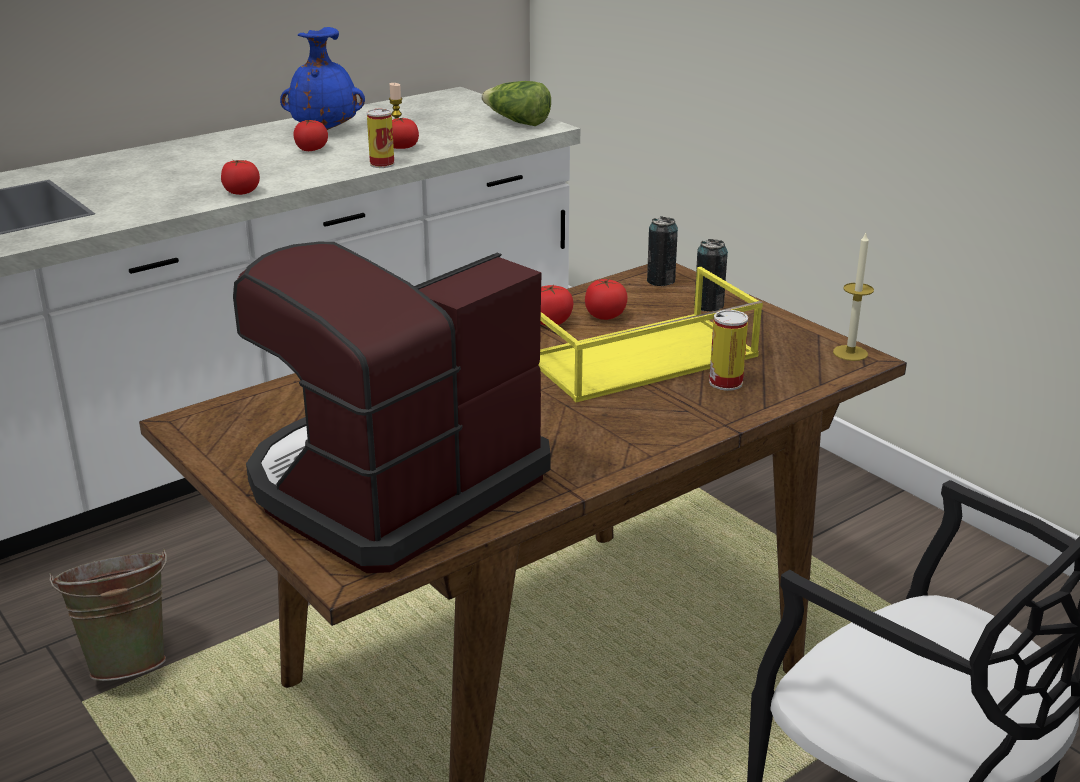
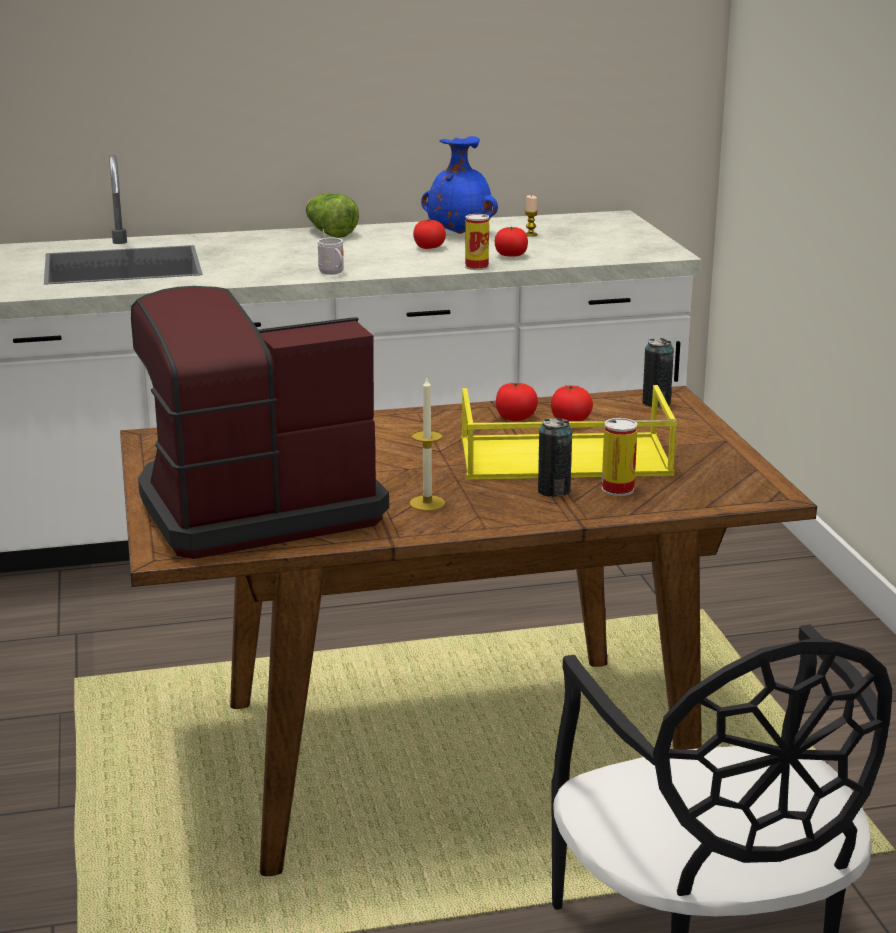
camera: 25 degrees right, 5 degrees down
(128, 660) = (127, 659): green bucket -> none
(241, 192) = (333, 273): tomato -> white mug
(517, 122) = (645, 247): lettuce -> lettuce (329, 233)
(708, 306) = (677, 429): can -> can (554, 491)
(850, 353) = (768, 488): candle -> candle (427, 503)

